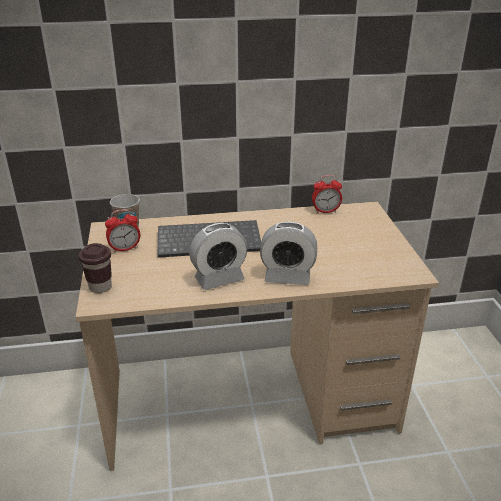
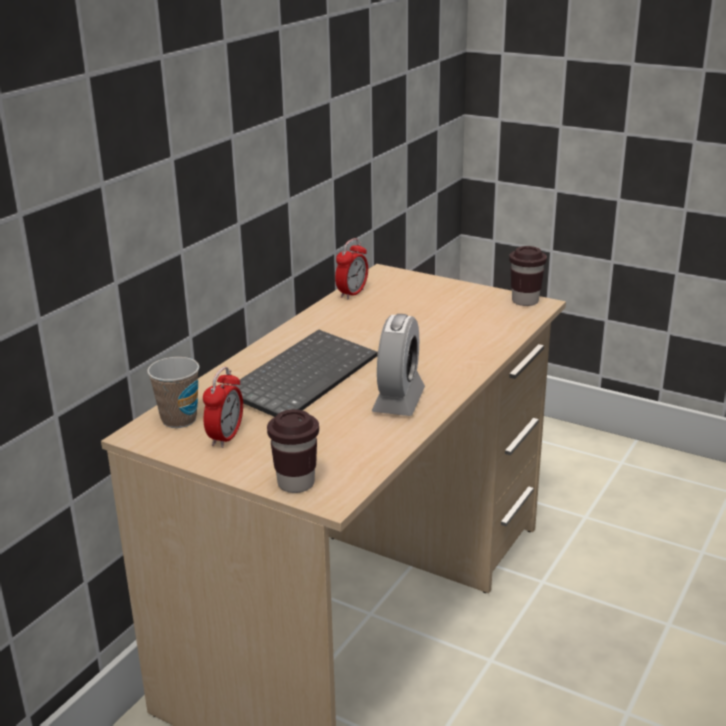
camera: 50 degrees left, 5 degrees down
(287, 277) = (453, 363): alarm clock -> none
(411, 267) = (525, 301): none -> brown cup

